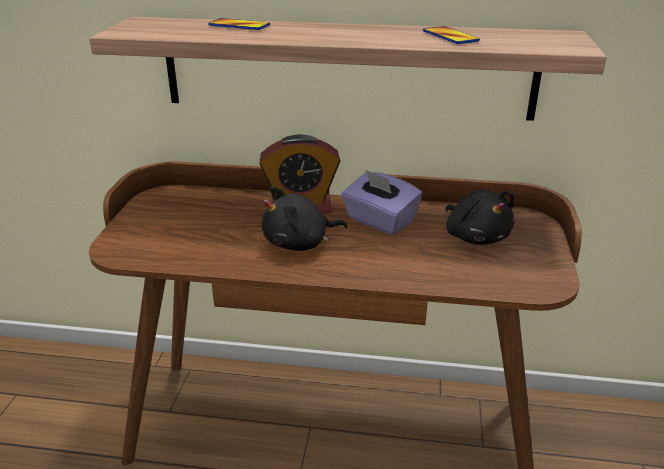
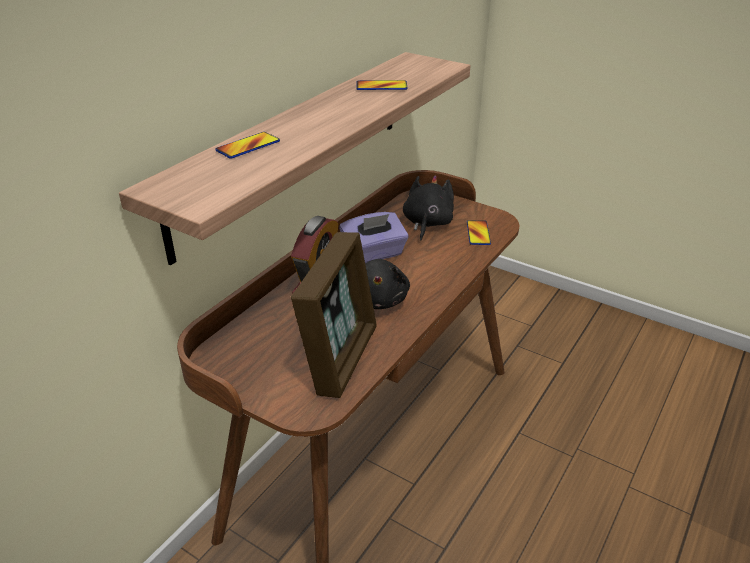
camera: 65 degrees left, 5 degrees up
(193, 246) = (340, 358): none -> picture frame
(476, 236) = (427, 223): black plush toy -> black plush toy turned 75 degrees counterclockwise
(495, 274) = (478, 233): none -> phone

